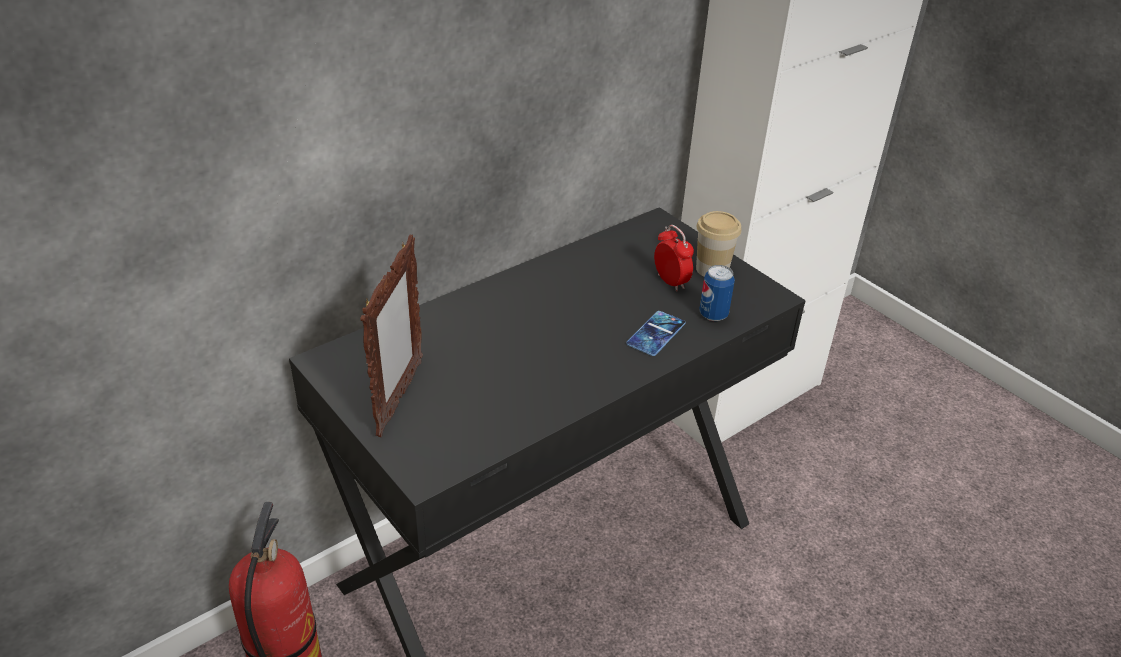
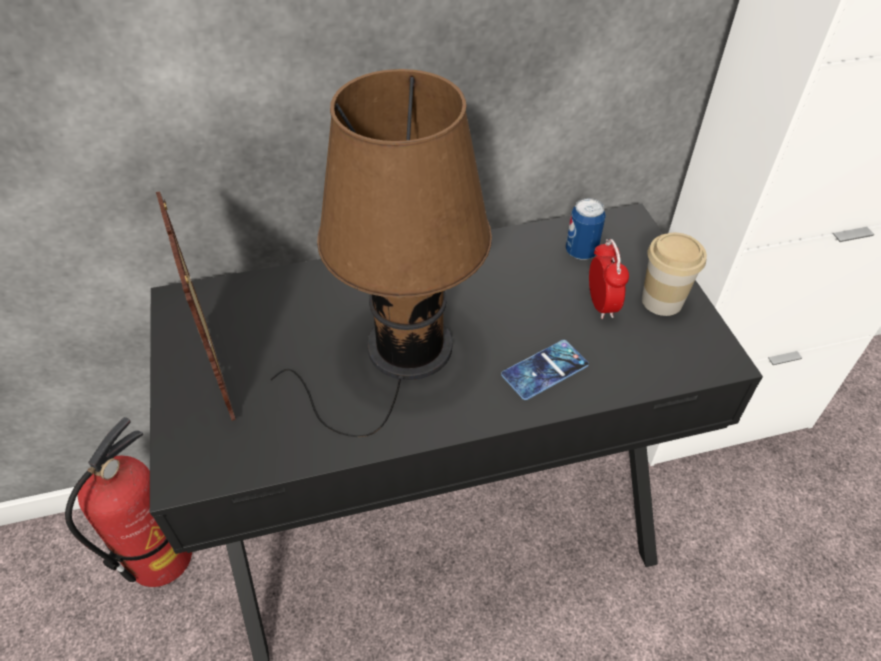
camera: 25 degrees right, 10 degrees up
(399, 398) = (220, 369): picture frame -> picture frame turned 120 degrees clockwise
(541, 350) = (401, 353): none -> brown table lamp
(713, 315) = (630, 364): can -> can (581, 252)

